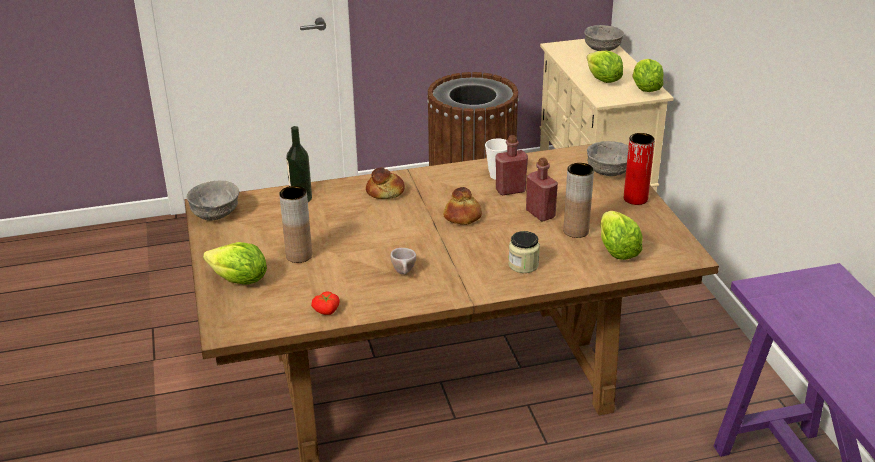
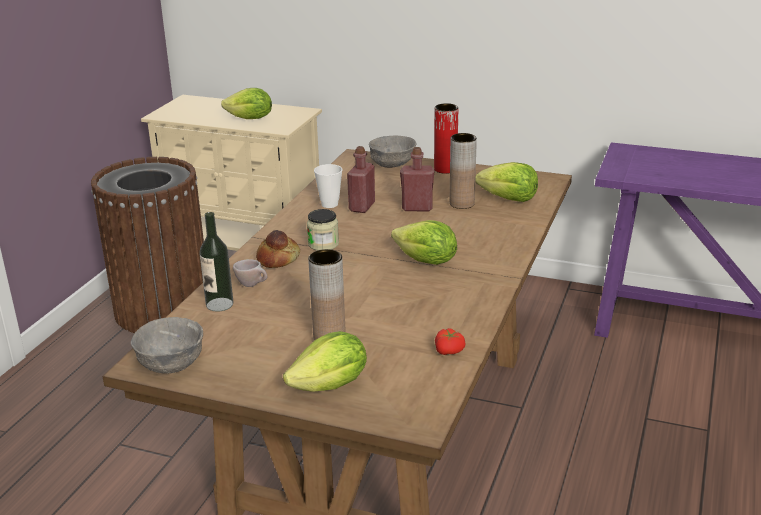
camera: 55 degrees left, 5 degrees down
(404, 273) = (432, 293): beige cup -> beige cup (252, 285)
(462, 217) = (375, 239): bread -> none
(523, 265) = (485, 239): jar -> jar (323, 244)
(602, 49) = (200, 103): grey bowl -> none
(645, 89) = (292, 112): lettuce -> lettuce (426, 261)

